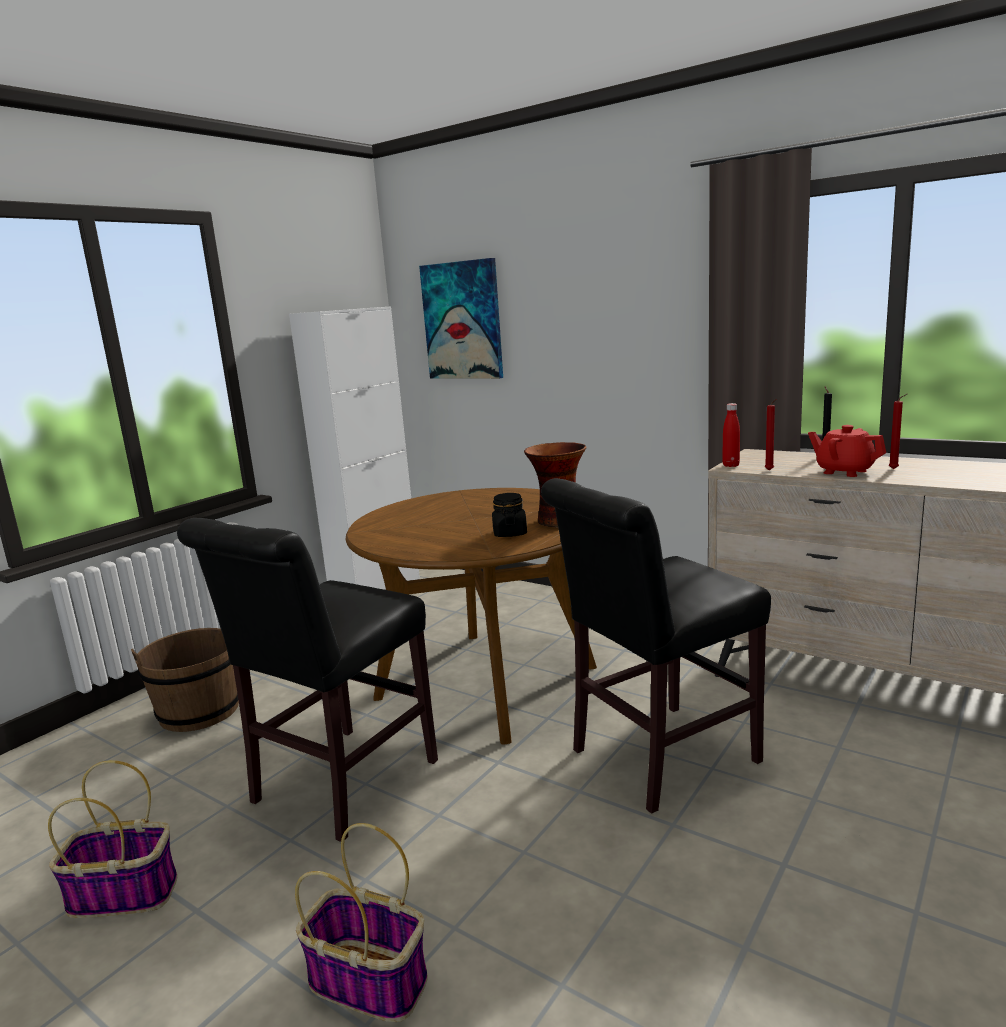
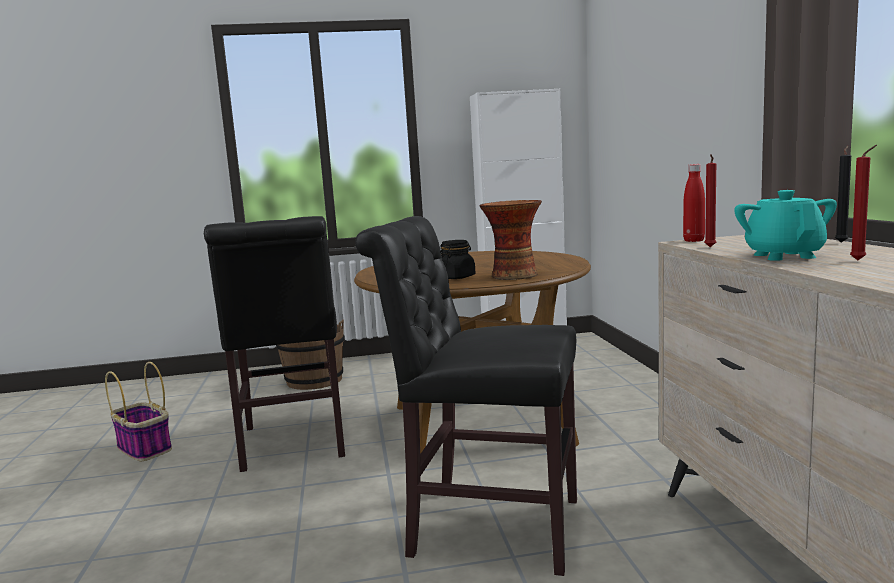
camera: 45 degrees right, 5 degrees down
(338, 786) = (293, 445): black chair -> black chair turned 90 degrees counterclockwise
(371, 981) = (128, 543): basket -> none
(462, 321) = (621, 99): picture -> none
(844, 472) = (783, 256): red teapot -> turquoise teapot

